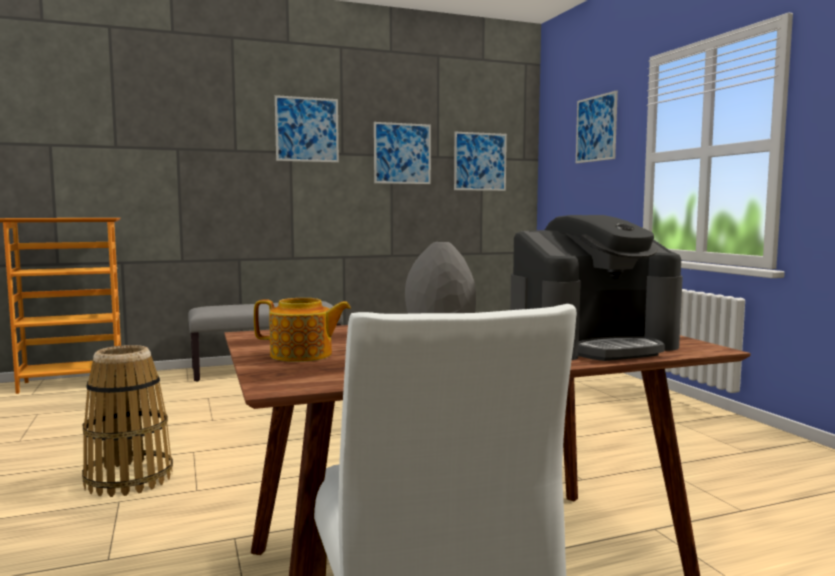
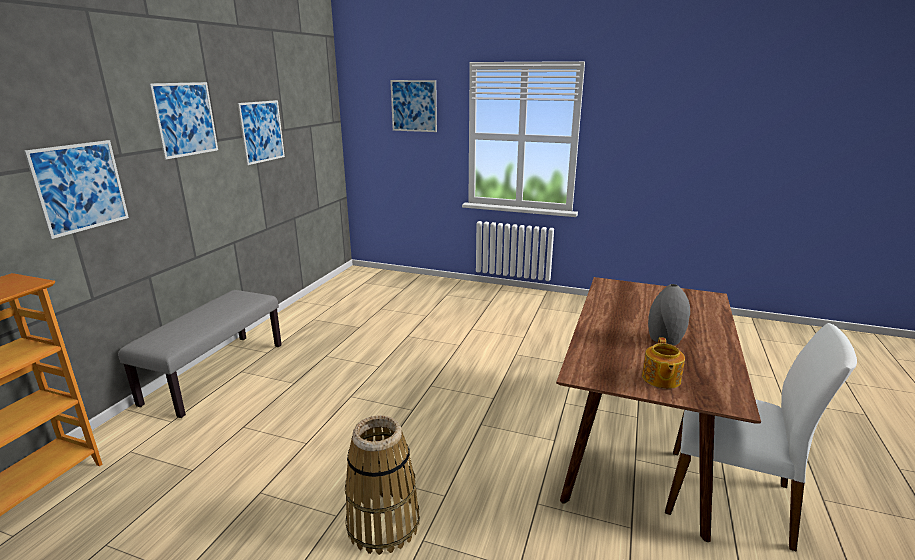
camera: 50 degrees left, 15 degrees up
(302, 355) = (660, 379): teapot -> teapot turned 150 degrees clockwise
(480, 161) = (310, 129): picture -> picture (80, 187)
(592, 345) = (690, 311): coffee machine -> none

